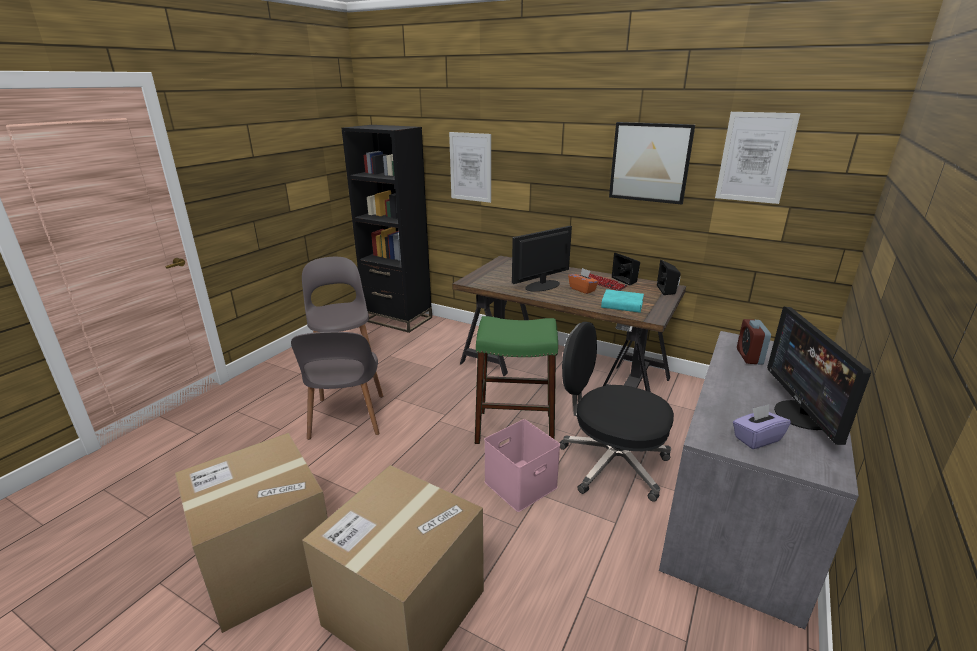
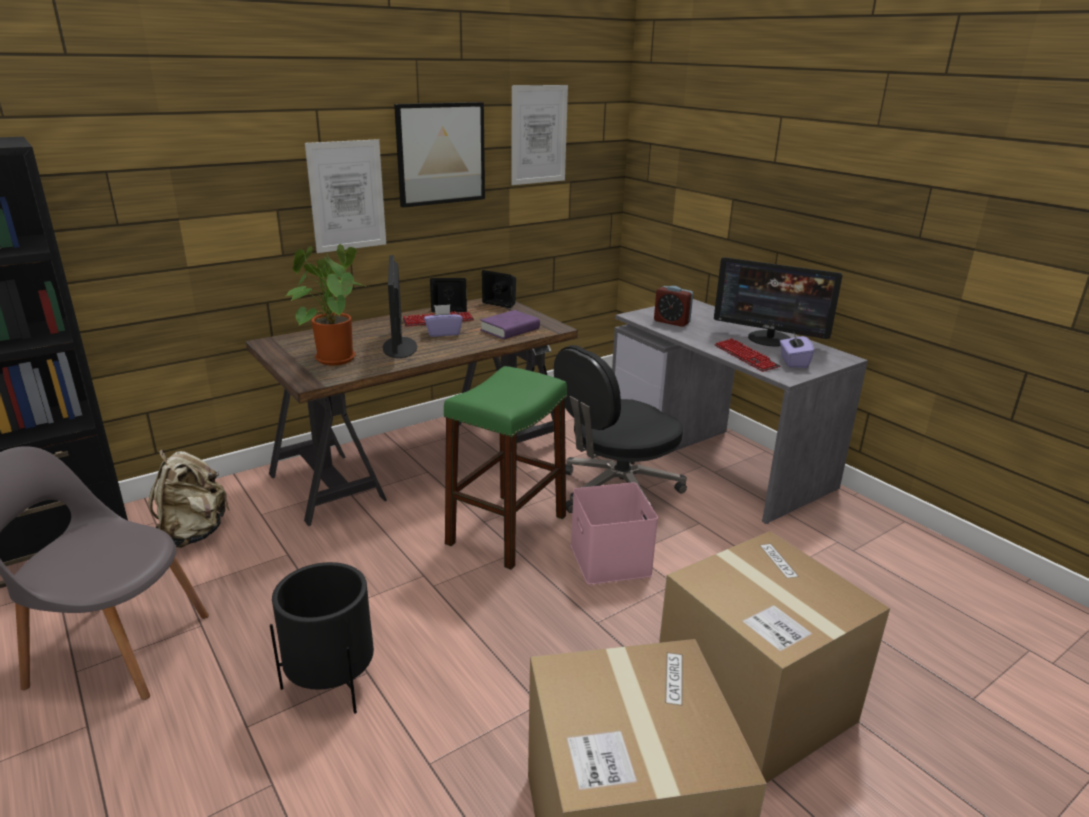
camera: 65 degrees left, 0 degrees up
(347, 419) = (332, 683): grey chair -> black planter
(429, 340) = (193, 533): none -> beige backpack
(470, 167) = (155, 202): picture -> picture (347, 196)
(504, 276) = (333, 358): none -> potted plant
(582, 289) = (443, 333): orange tissue box -> purple tissue box
(622, 305) = (510, 329): turquoise book -> purple book
(724, 408) = (746, 357): none -> keyboard

